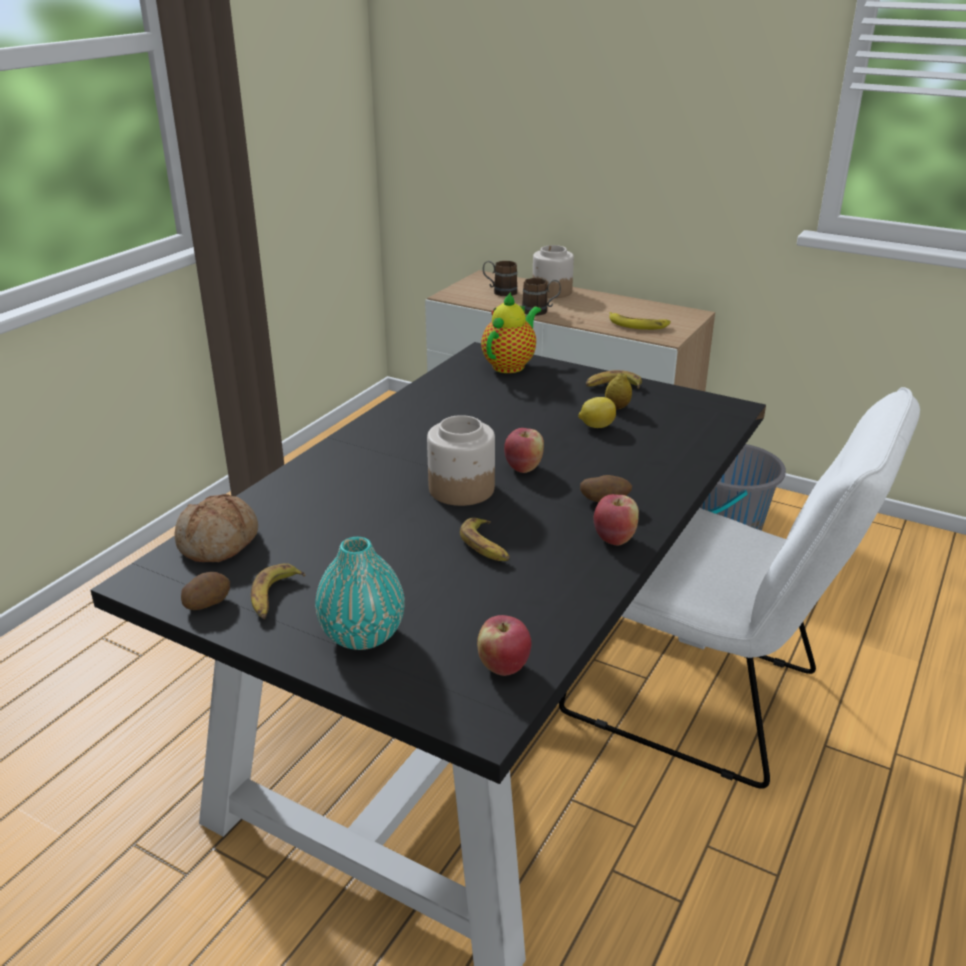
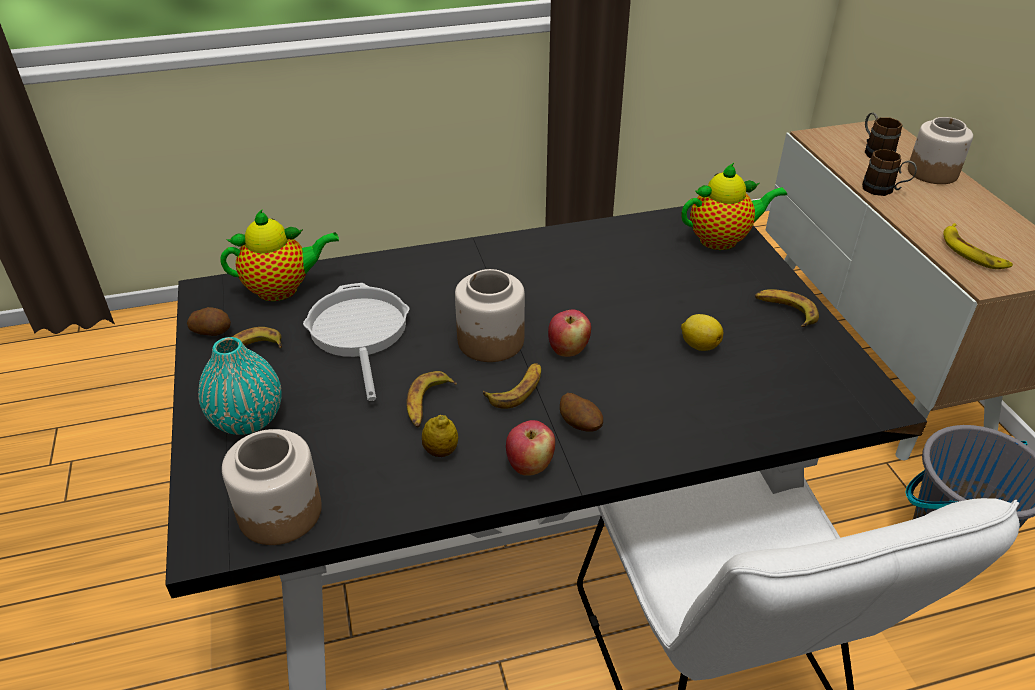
camera: 45 degrees right, 10 degrees up
(220, 543) = (282, 289): bread -> teapot
(349, 535) = (359, 333): none -> frying pan
(503, 667) = (281, 513): apple -> jar
(531, 505) = (517, 389): none -> banana
(617, 407) = (752, 336): lemon -> lemon (441, 451)

